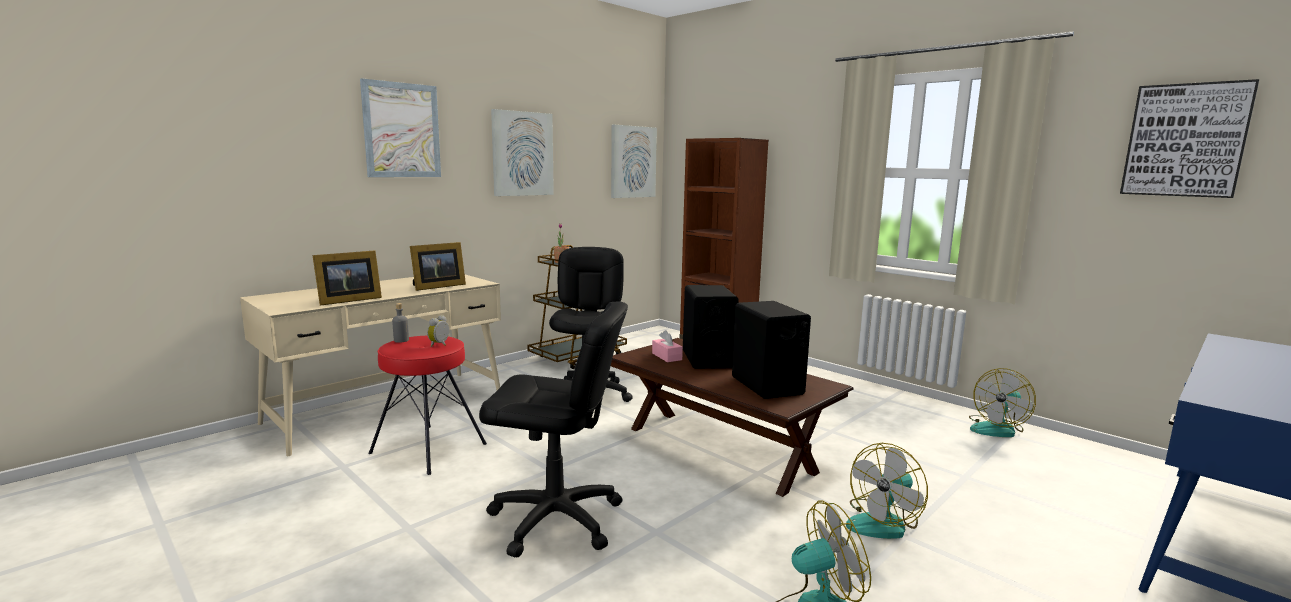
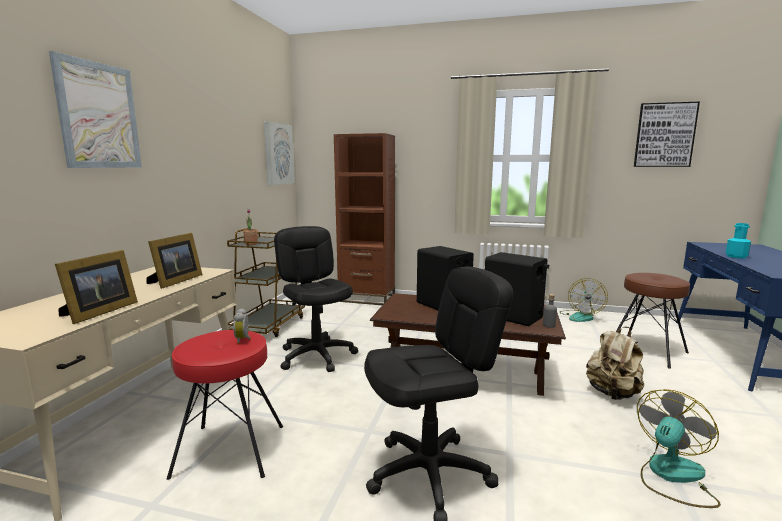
camera: 30 degrees left, 0 degrees up
(401, 340) = (191, 344): grey bottle -> grey bottle (549, 325)
(522, 154) = (205, 145): picture -> none
(666, 356) = (413, 309): pink tissue box -> none
(883, 523) = (613, 393): fan -> beige backpack
(1038, 494) = (647, 350): none -> brown stool
(1227, 365) = (736, 256): none -> turquoise bottle

